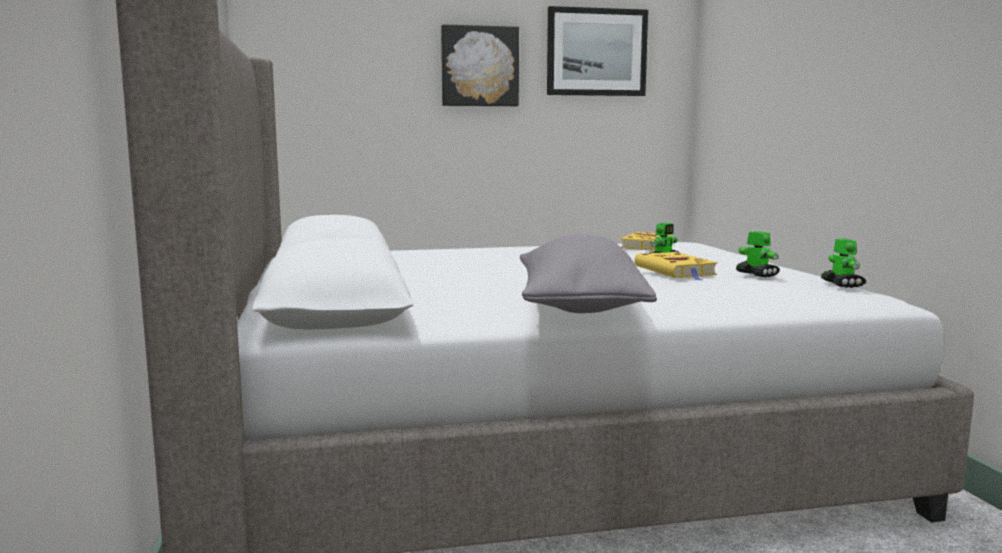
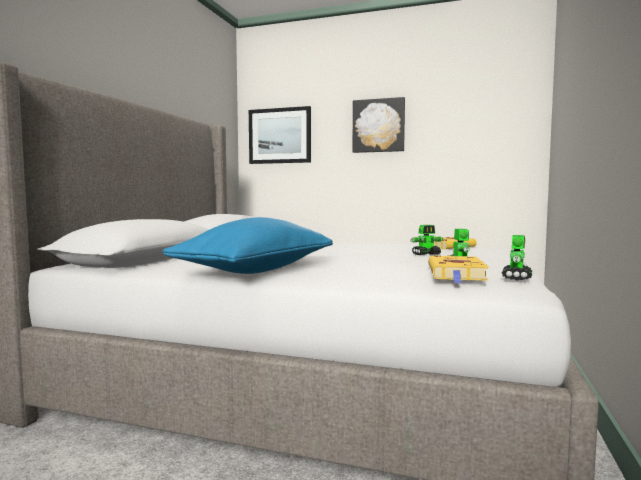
camera: 30 degrees right, 5 degrees down
(578, 307) = (256, 271): grey pillow -> blue pillow
(596, 52) = (464, 110): picture -> picture (280, 136)
(676, 271) = (395, 258): yellow book -> yellow book (456, 274)

